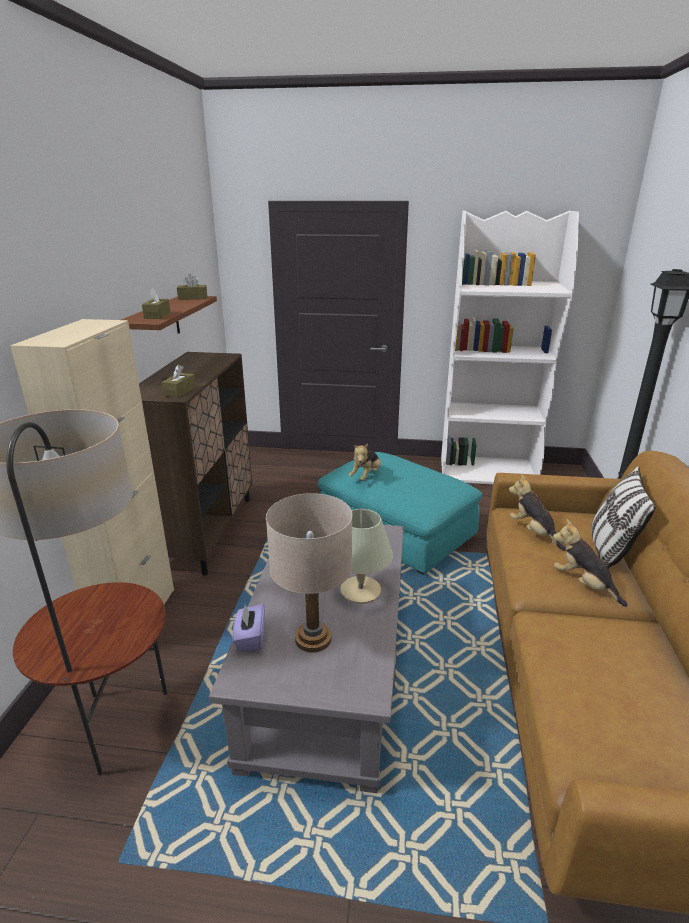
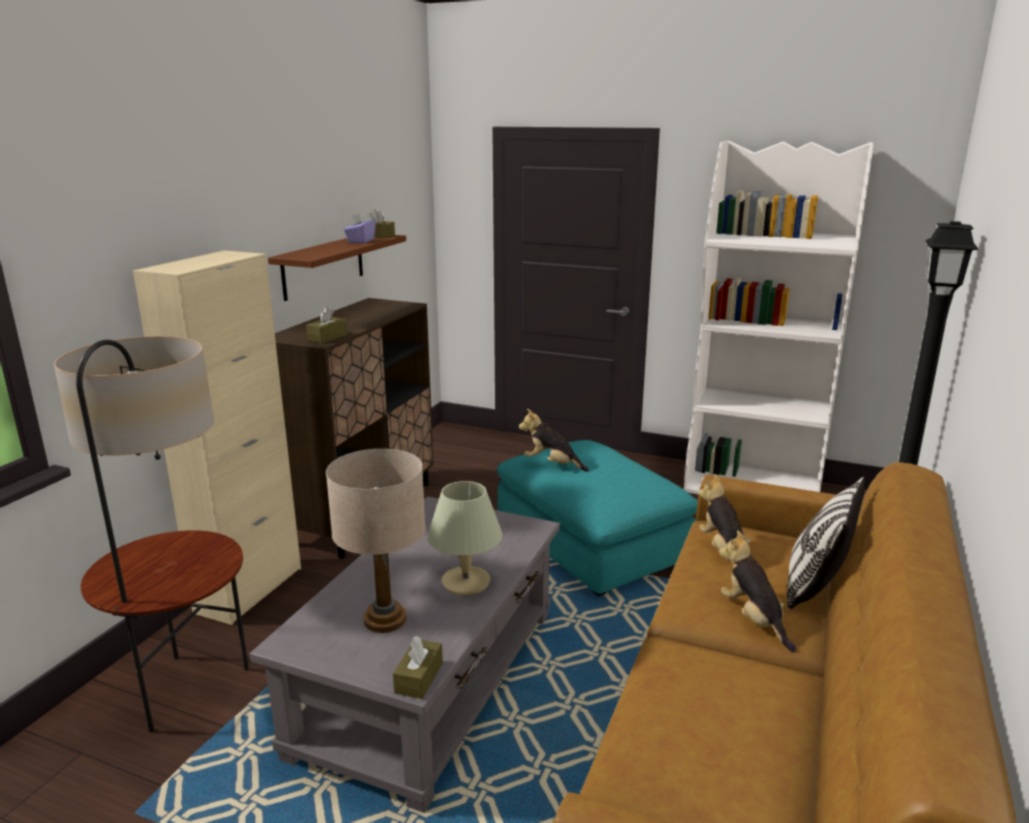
camera: 15 degrees right, 5 degrees down
(157, 315) = (319, 252): brown tissue box -> brown tissue box (419, 678)
(250, 638) = (320, 608): purple tissue box -> purple tissue box (360, 241)
(366, 476) = (552, 464): plush toy -> plush toy turned 75 degrees clockwise

